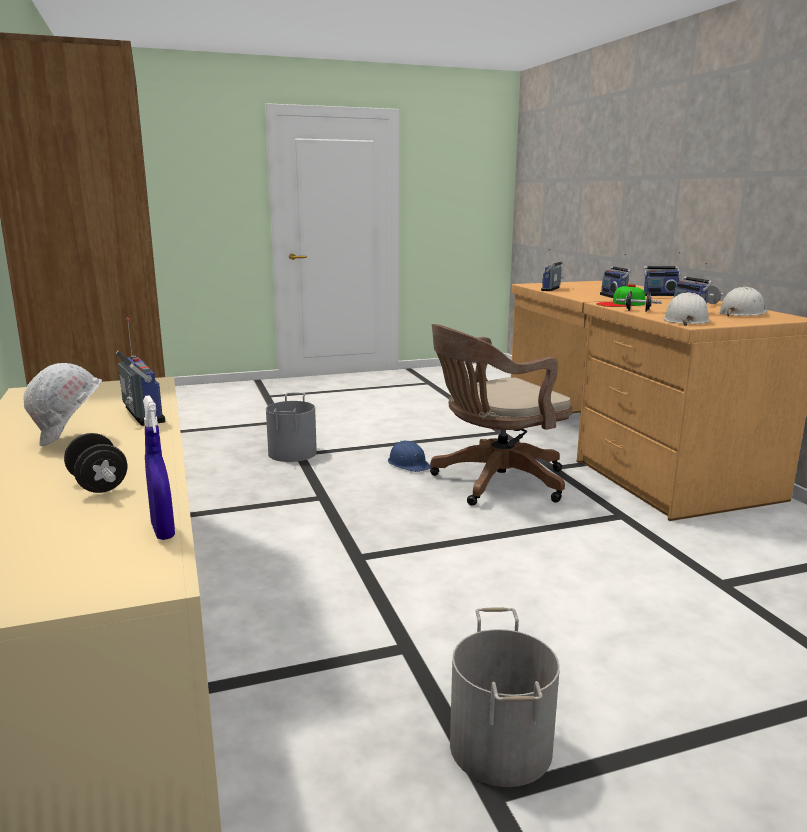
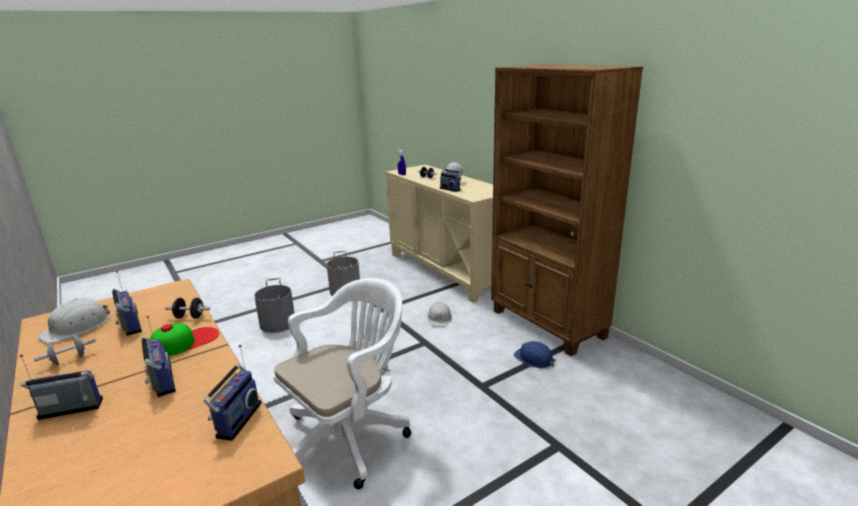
camera: 165 degrees right, 5 degrees up
(291, 453) = (567, 445): grey bucket -> grey bucket (278, 323)
(409, 464) = (438, 452): blue hard hat -> blue hard hat (534, 359)
(494, 482) = (350, 436): brown office chair -> white office chair
(685, 320) = (169, 296): white hard hat -> white hard hat (439, 318)

